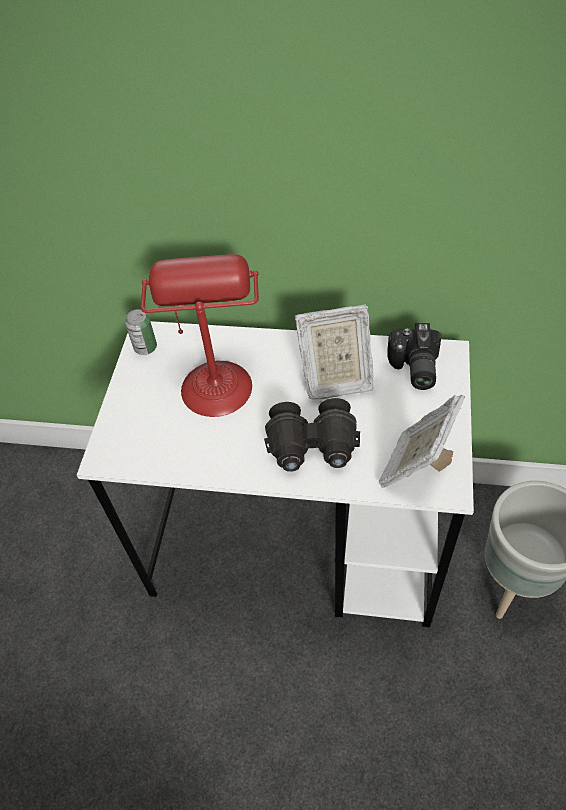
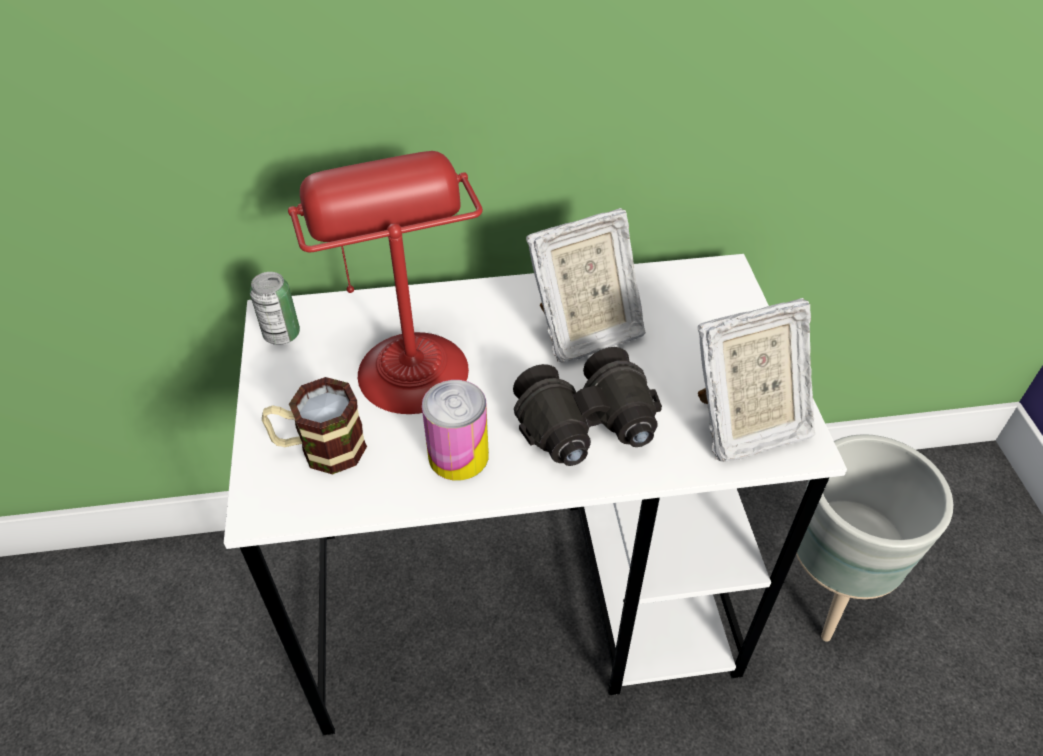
camera: 20 degrees left, 5 degrees down
(146, 428) = (320, 449): none -> mug
(225, 449) = (458, 455): none -> can
(413, 368) = (686, 299): camera -> none
(416, 467) = (745, 426): picture frame -> picture frame turned 120 degrees counterclockwise

